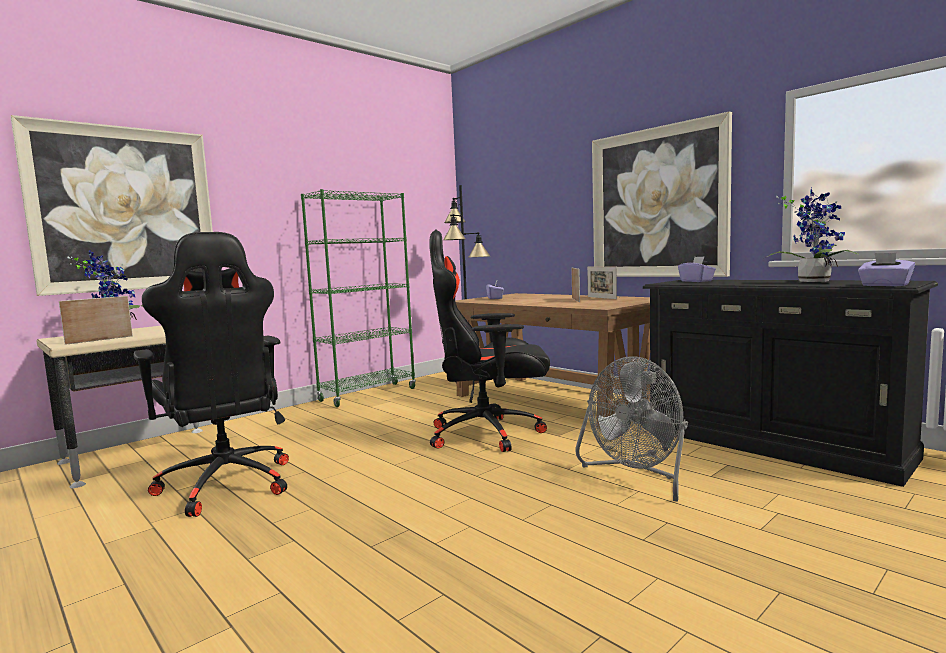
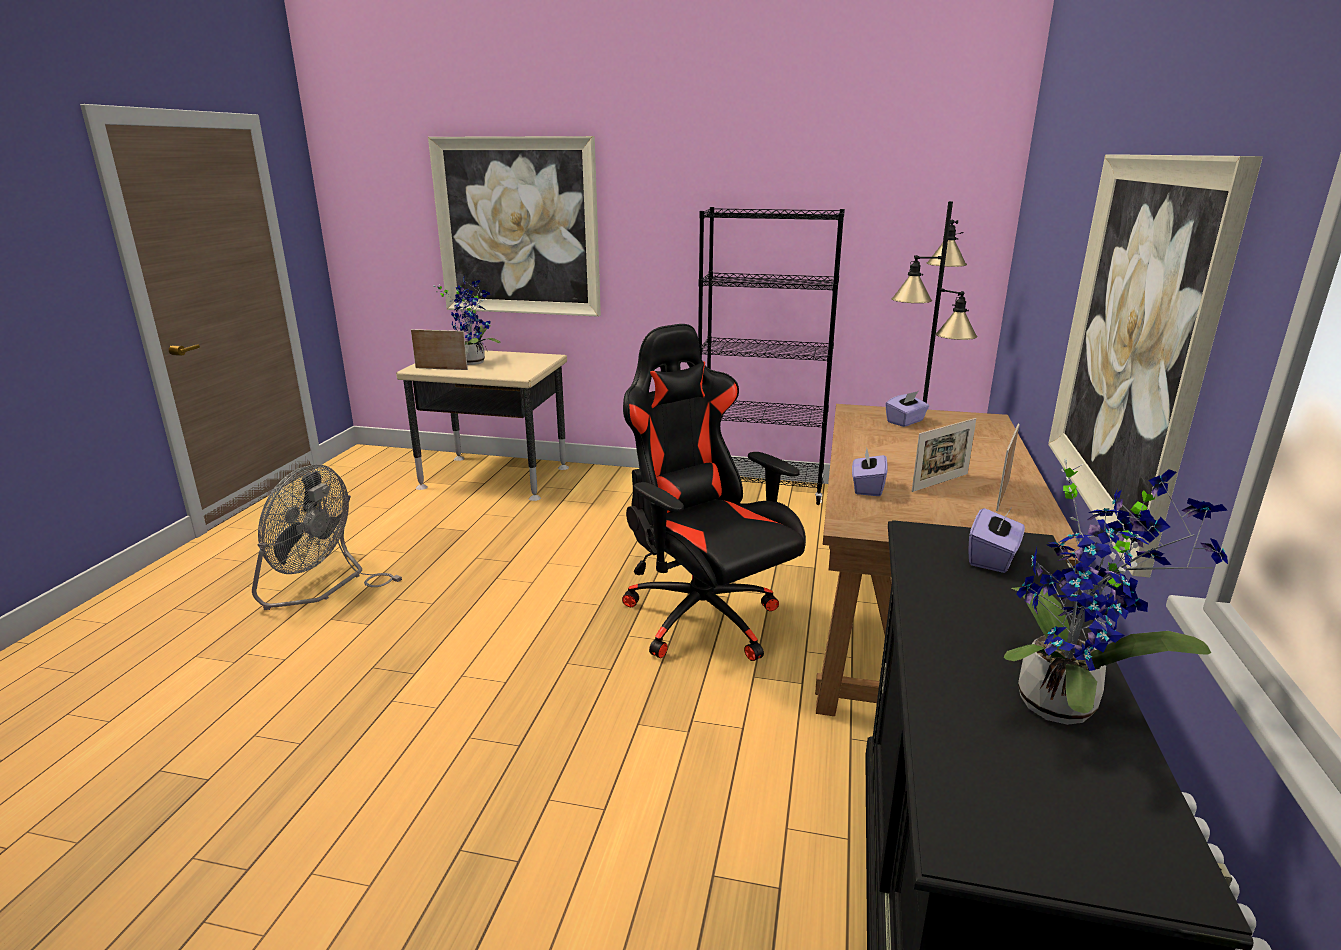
camera: 55 degrees right, 15 degrees up
(225, 481) = (464, 537): black office chair -> none
(368, 395) = (760, 490): green bookcase -> black bookcase
(637, 475) = (661, 793): grey fan -> grey fan (331, 582)
(884, 285) = (964, 819): purple tissue box -> purple tissue box (867, 488)

